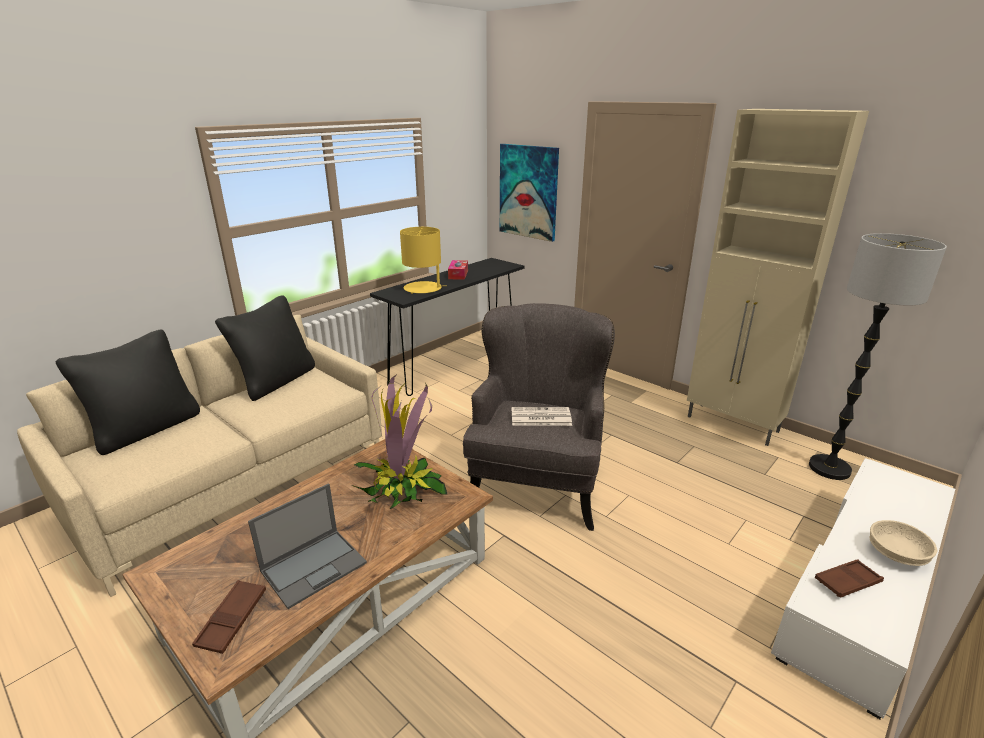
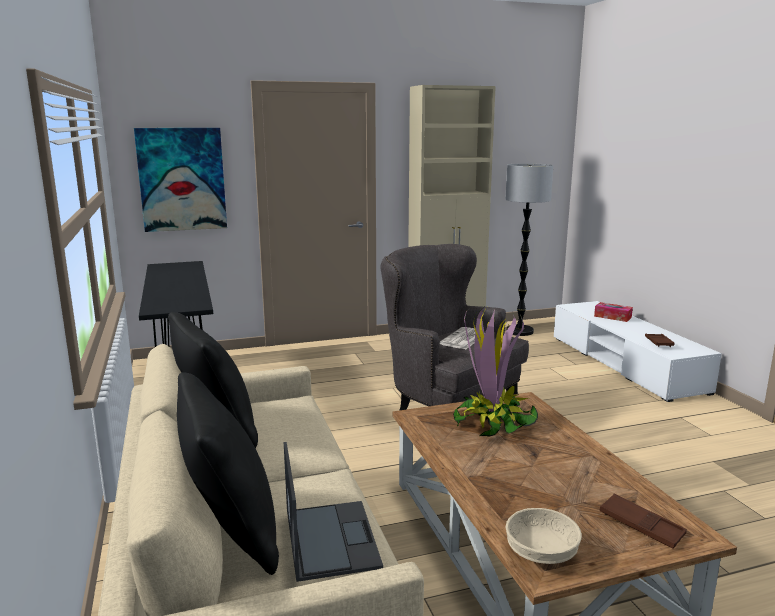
camera: 60 degrees left, 10 degrees down
(314, 566) = (583, 476): laptop -> laptop (330, 538)
(423, 288) = (181, 296): yellow table lamp -> none
(458, 274) = (170, 280): tissue box -> tissue box (612, 317)
(896, 554) = (642, 327): beige bowl -> beige bowl (540, 552)

